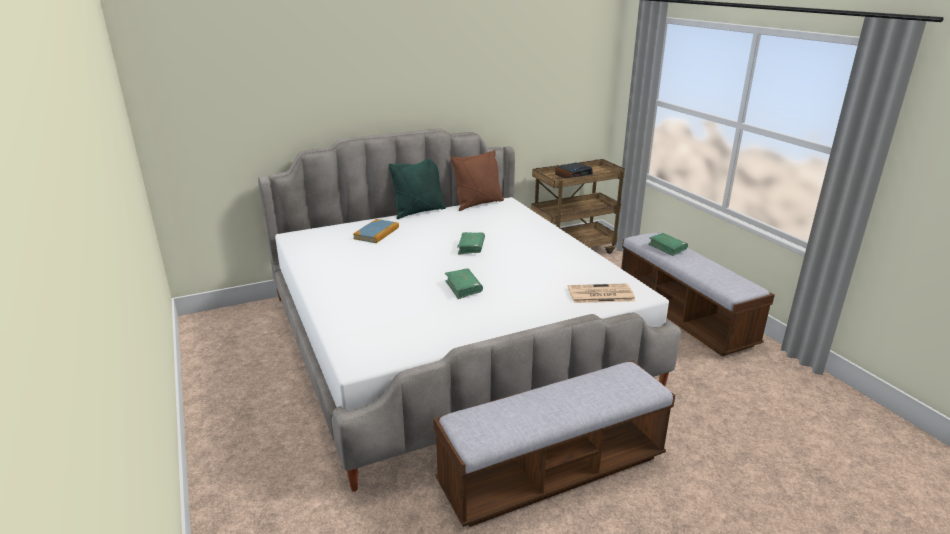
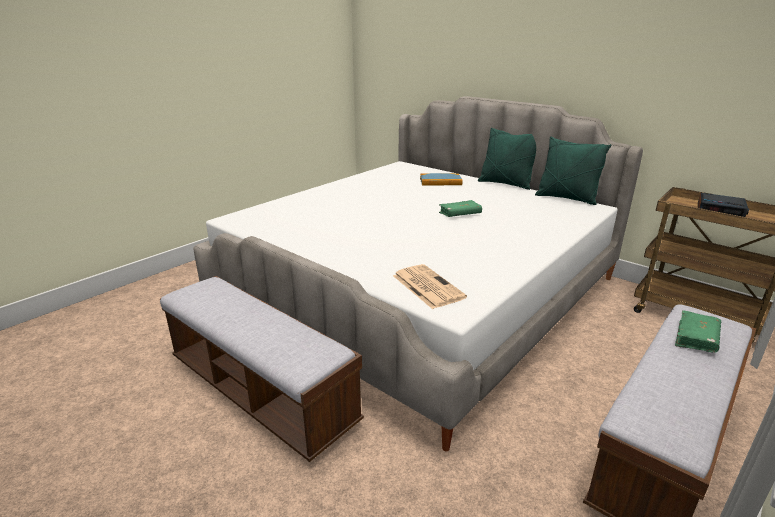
camera: 65 degrees right, 0 degrees up
(463, 288) = (374, 226): green book -> none
(478, 204) = (566, 198): brown pillow -> green pillow

